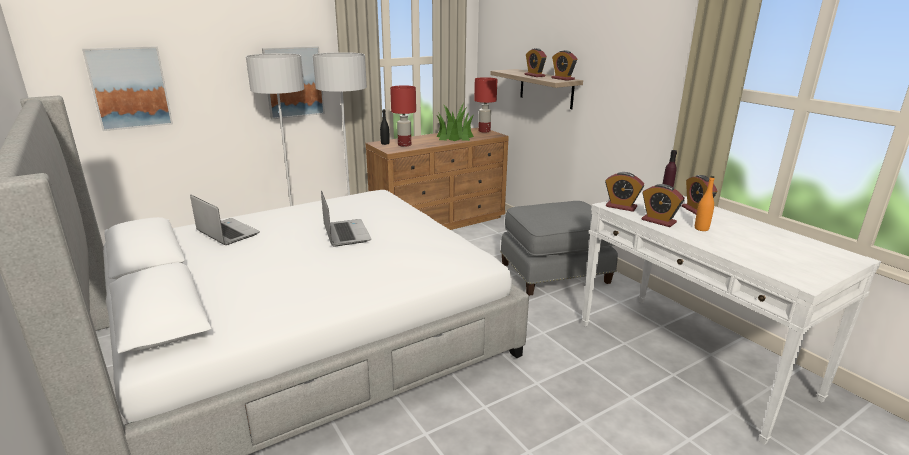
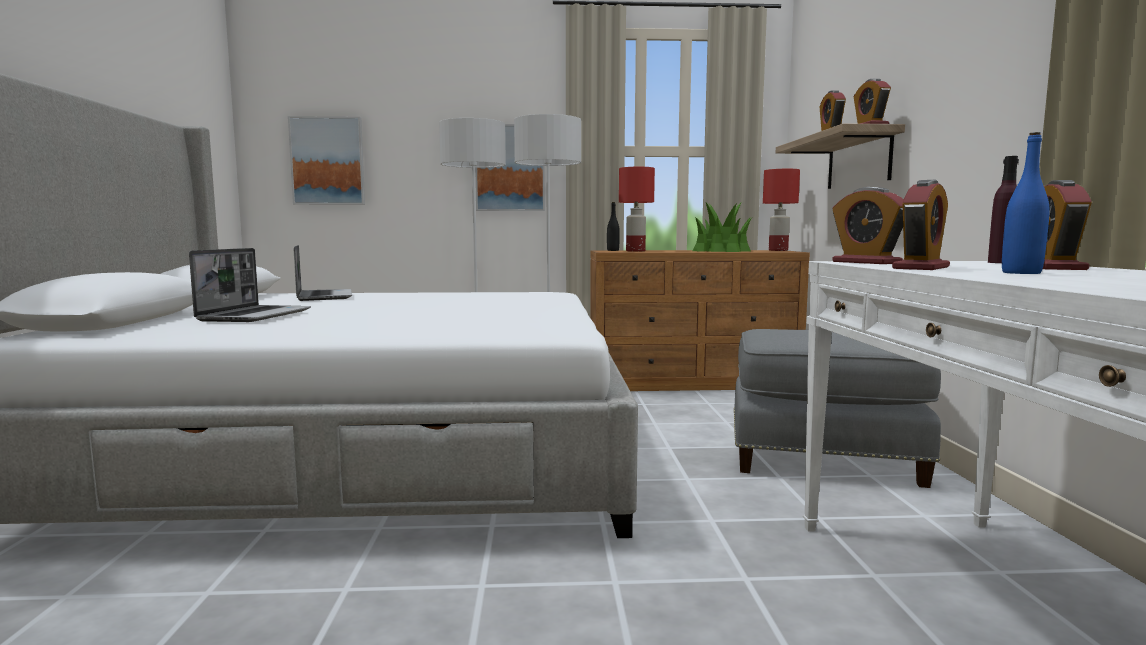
camera: 30 degrees right, 15 degrees down
(345, 233) = (439, 304): laptop -> laptop (255, 315)
(658, 221) = (921, 268): alarm clock -> alarm clock turned 120 degrees counterclockwise
(701, 228) = (1021, 273): orange bottle -> blue bottle

